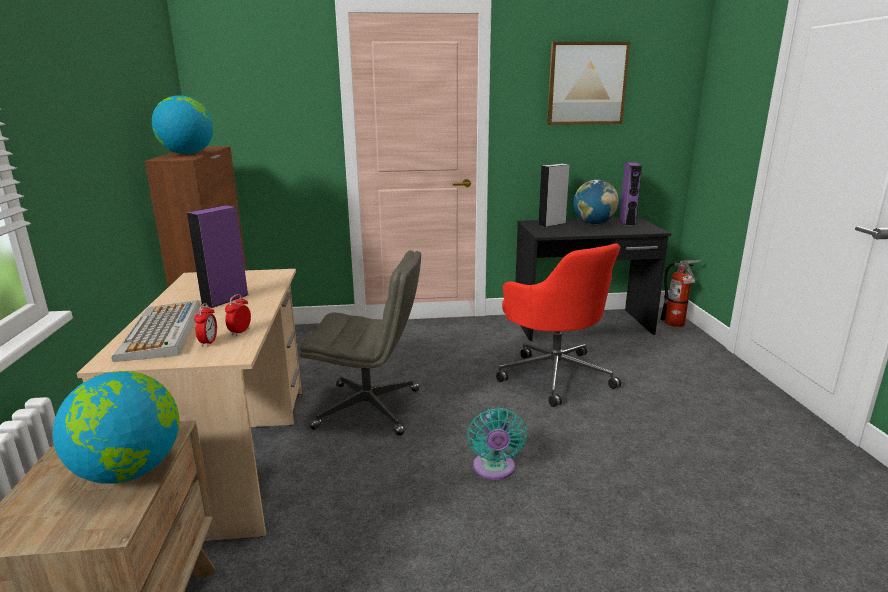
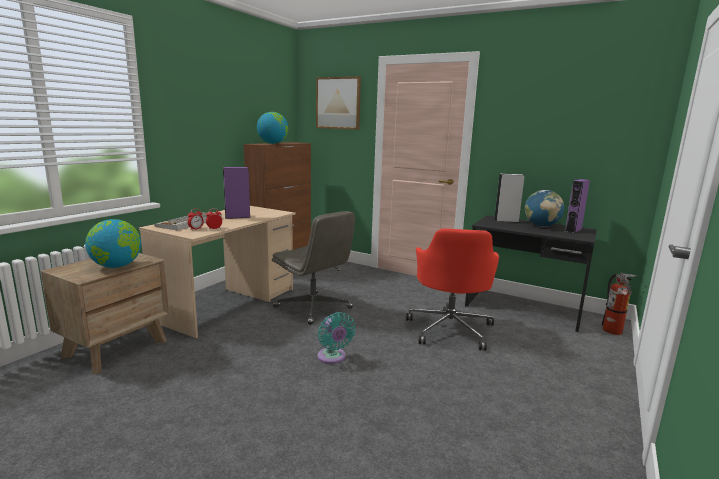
camera: 35 degrees right, 5 degrees down
(494, 469) = (332, 358): turquoise fan -> turquoise fan turned 60 degrees counterclockwise
(586, 84) = (553, 113): picture -> picture (338, 103)

